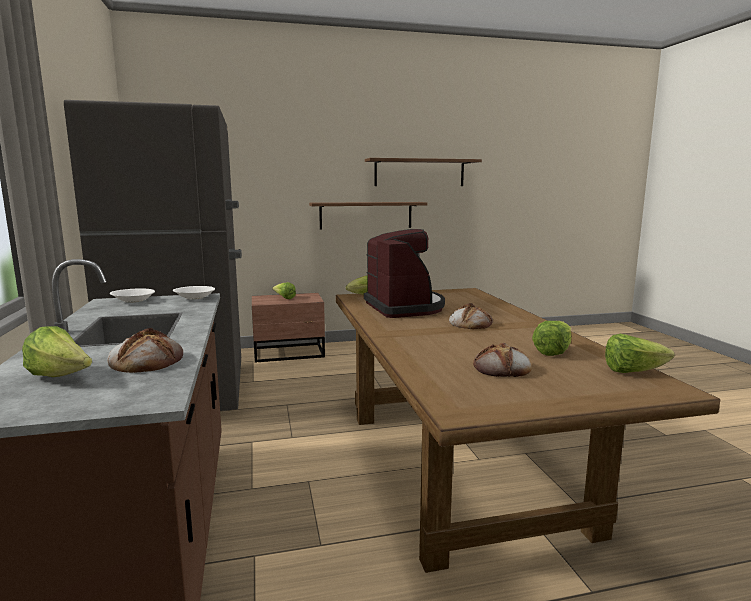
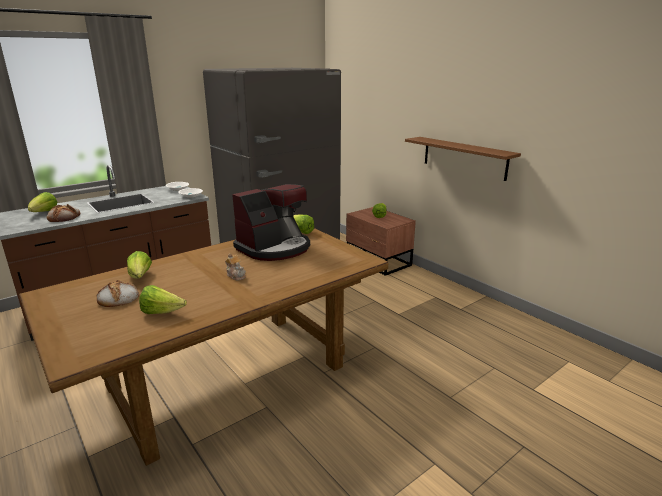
camera: 65 degrees right, 10 degrees up
(419, 173) = (525, 118): brown shelf -> none
(470, 323) = (236, 275): bread -> teapot
(632, 371) = (112, 346): lettuce -> lettuce (140, 277)

